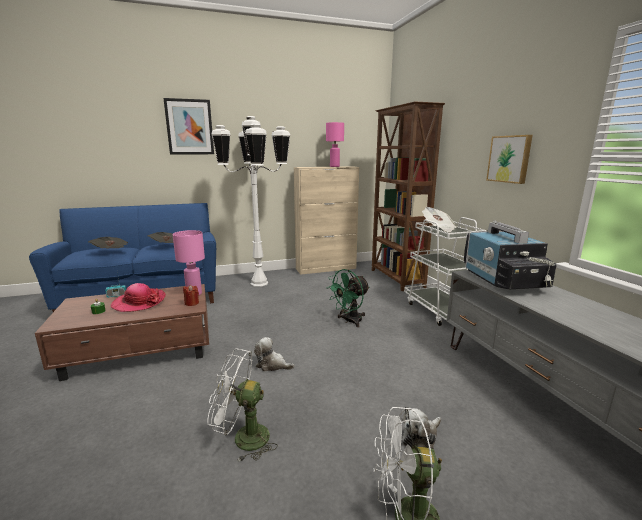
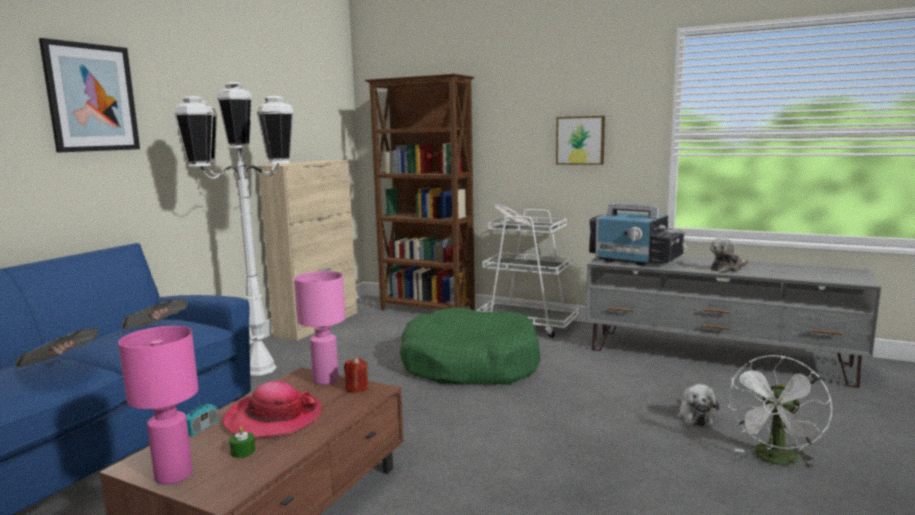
camera: 45 degrees left, 5 degrees down
(243, 438) = (598, 494): white fan -> none
(272, 365) = (486, 434): plush toy -> plush toy (727, 268)
(334, 166) = (315, 161): pink table lamp -> pink table lamp (173, 475)
(349, 321) = (470, 365): green fan -> green dog bed

